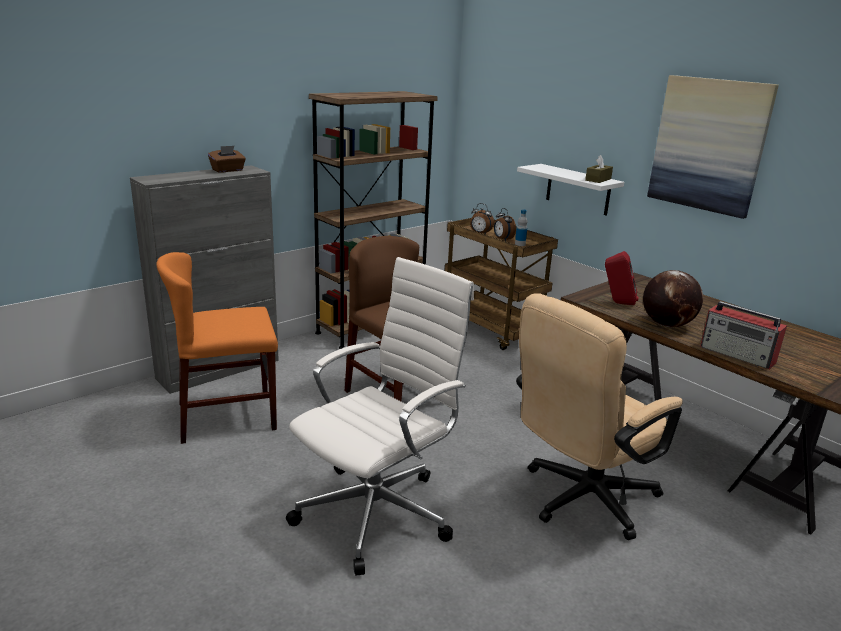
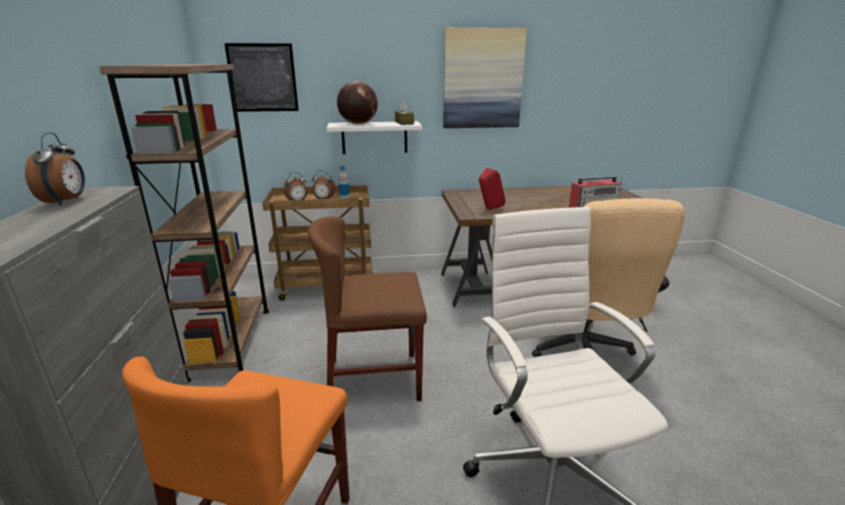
camera: 55 degrees left, 0 degrees up
(228, 170) = (67, 201): brown tissue box -> alarm clock
(499, 109) = (263, 78): none -> picture
(666, 324) = (536, 209): globe -> globe (358, 124)

